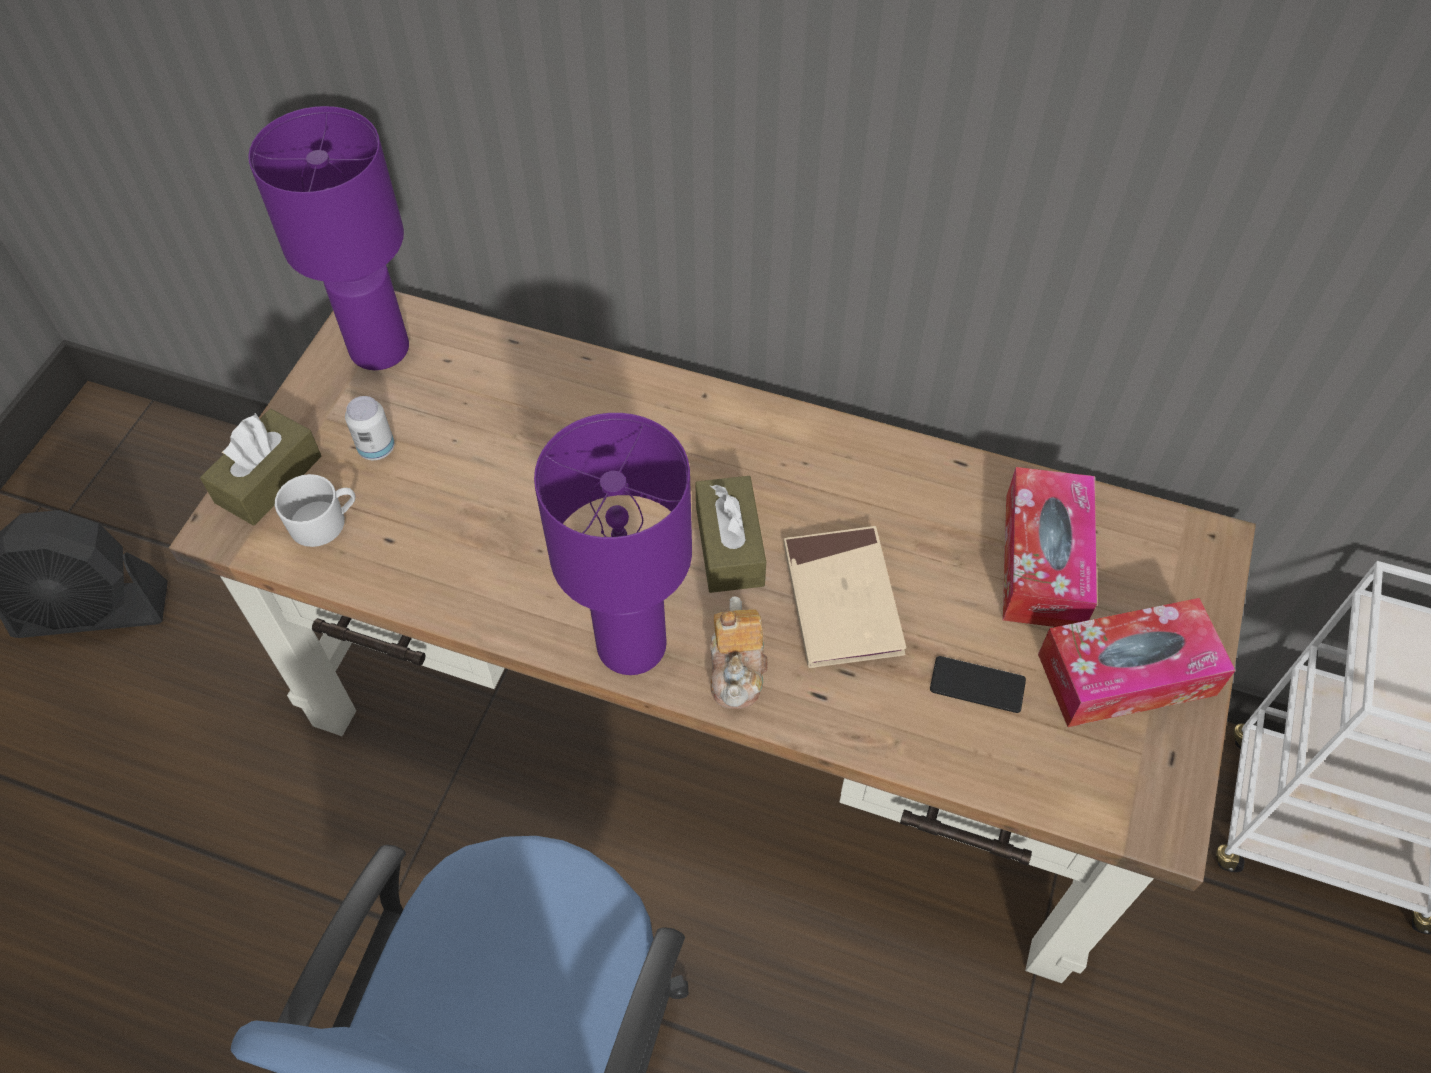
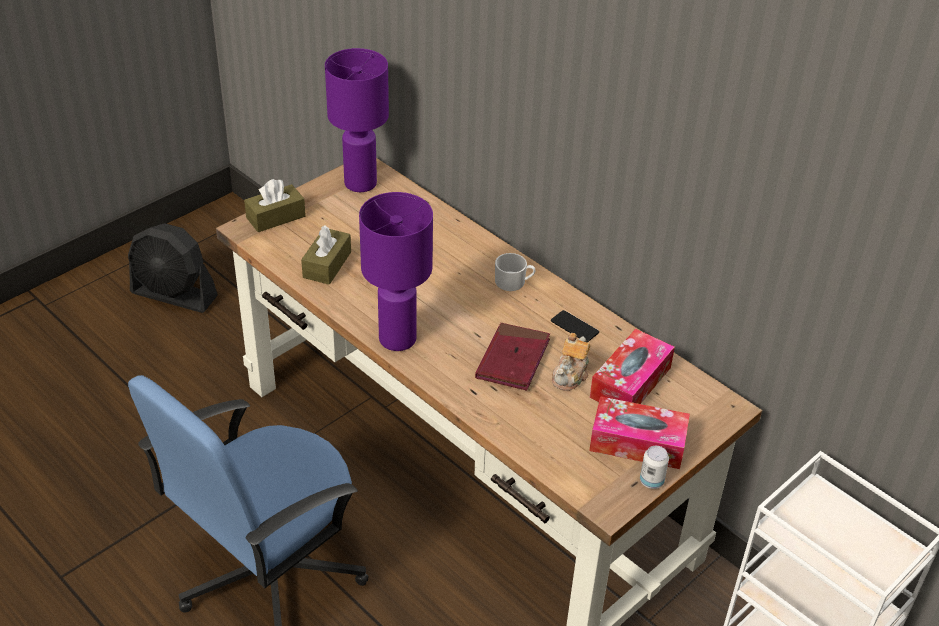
camera: 25 degrees right, 15 degrees down
(325, 522) = (290, 242): white mug -> white mug (514, 282)
(376, 448) = (332, 222): can -> can (651, 481)
(729, 546) = (473, 318): brown tissue box -> brown tissue box (327, 265)
(737, 670) = (441, 367): teapot -> teapot (570, 375)
(842, 600) = (513, 359): beige book -> red book
(977, 685) = (555, 417): phone -> phone (574, 327)

